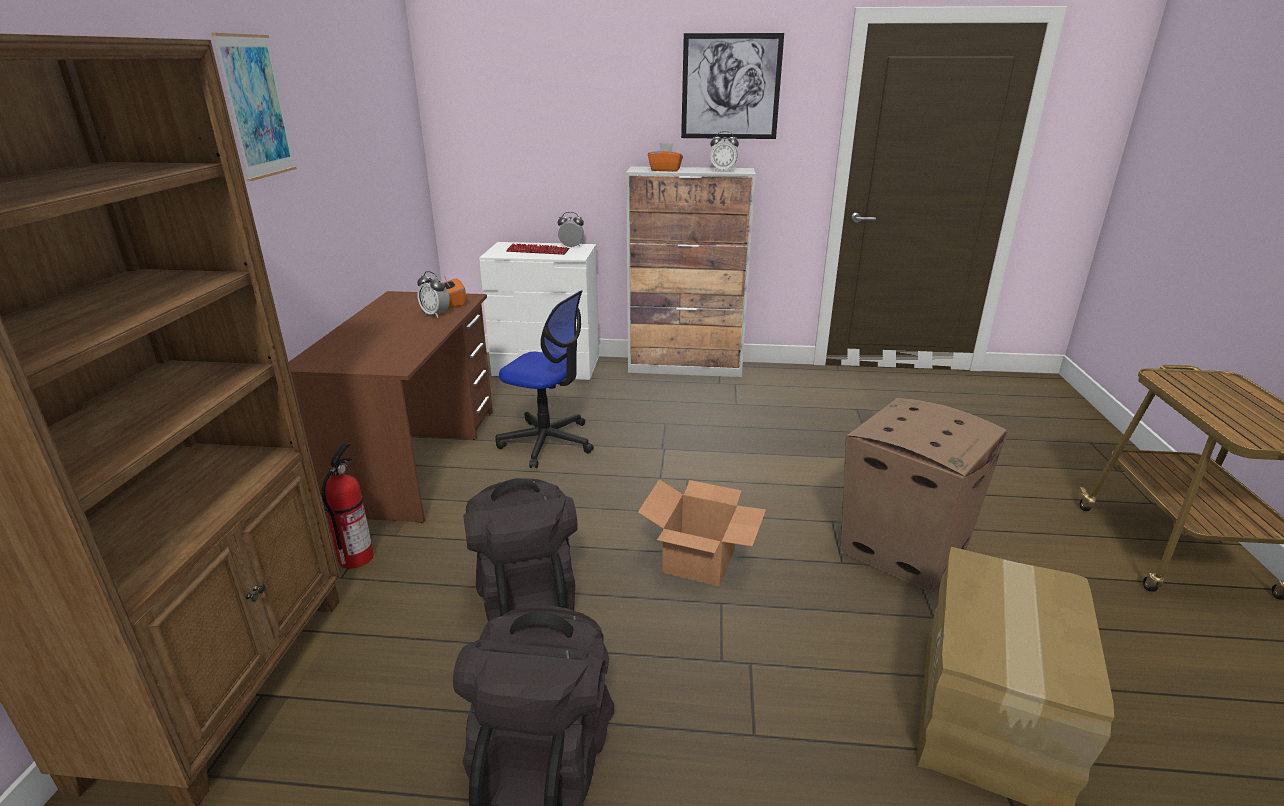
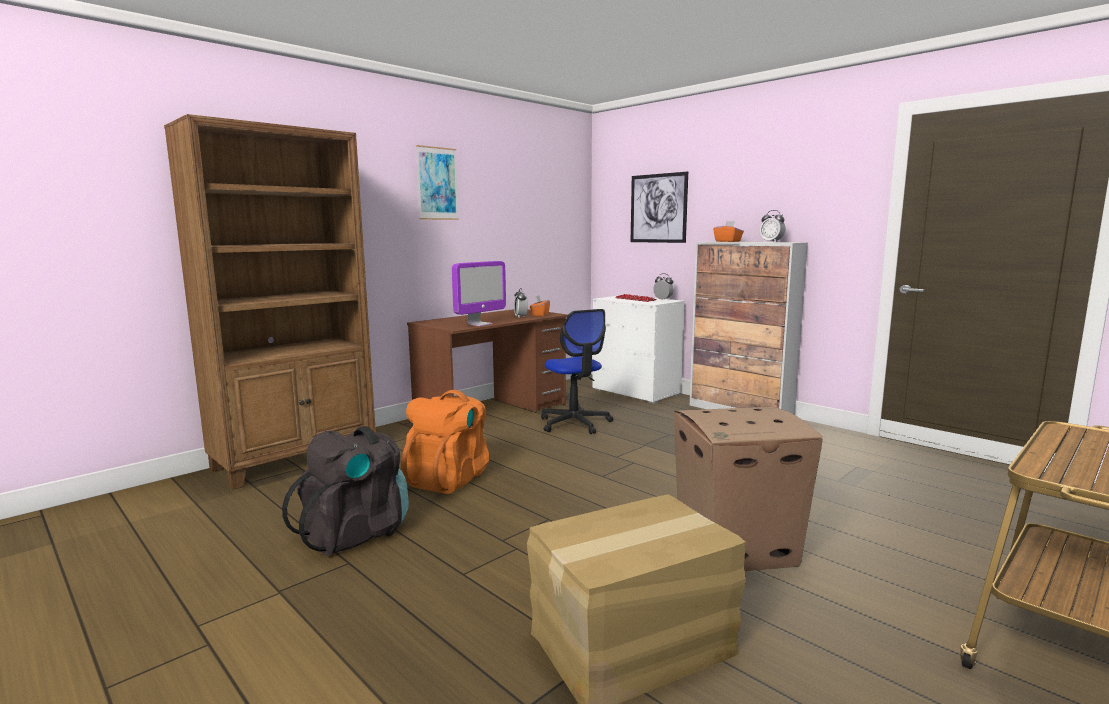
camera: 40 degrees right, 15 degrees down
(356, 556) = (405, 438): fire extinguisher -> none
(413, 347) = (479, 324): none -> monitor
(527, 599) = (449, 479): black backpack -> orange backpack
(699, 560) = (570, 497): cardboard box -> none
(730, 87) = (791, 177): picture -> picture (658, 208)

